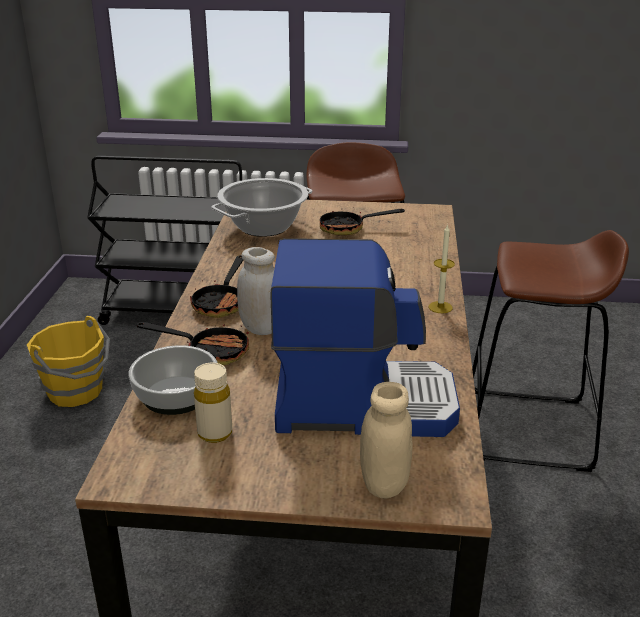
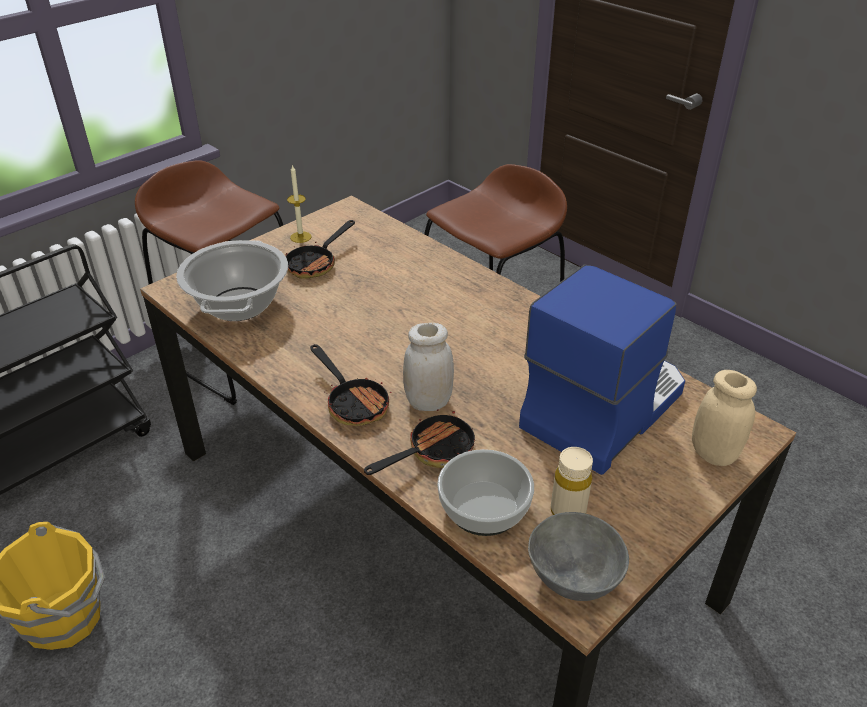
camera: 50 degrees left, 10 degrees up
(144, 462) = (572, 576): none -> grey bowl
(440, 307) = (508, 296): candle -> candle (300, 237)

